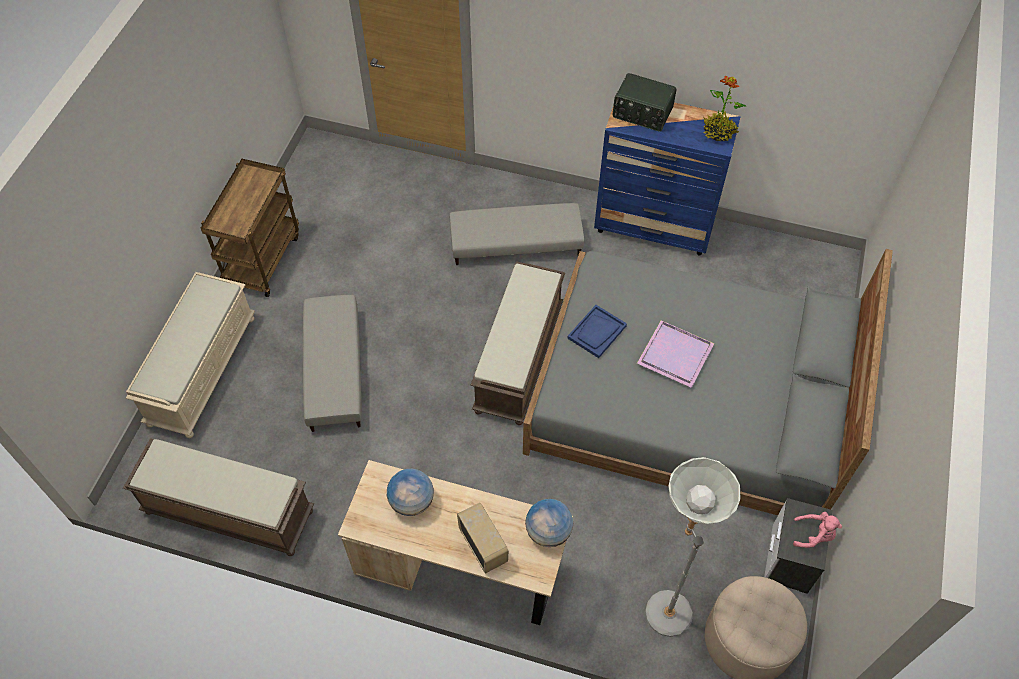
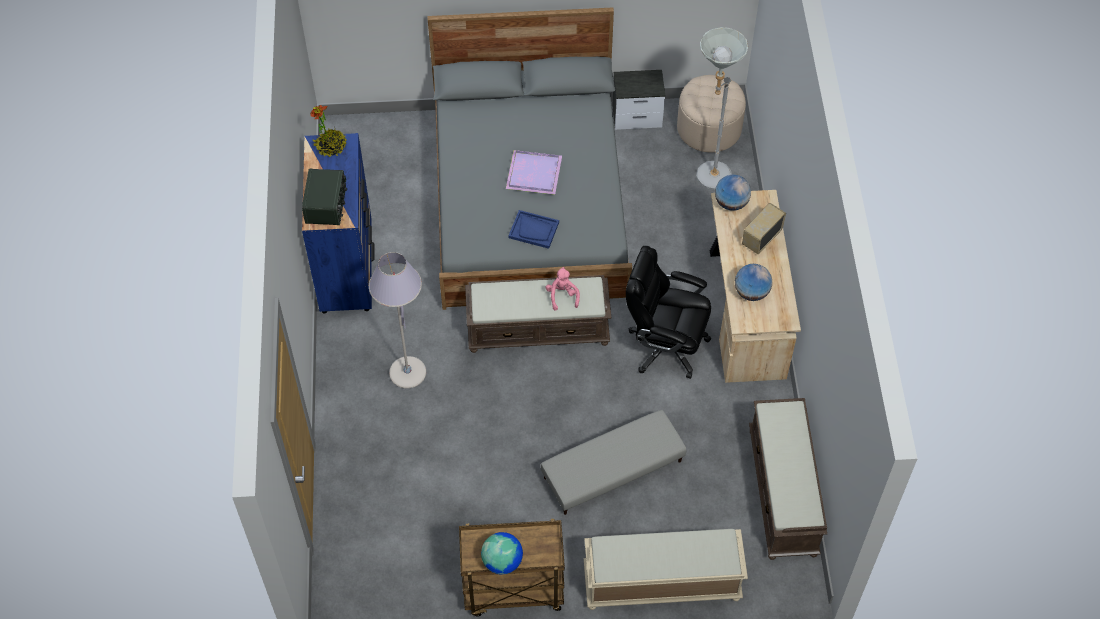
camera: 110 degrees left, 0 degrees up
(237, 193) = (502, 561): none -> globe
(451, 467) = (665, 345): none -> black office chair
(516, 243) = (407, 373): grey ottoman -> grey floor lamp
(814, 535) = (638, 78): pink plush toy -> pink plush toy (562, 296)

